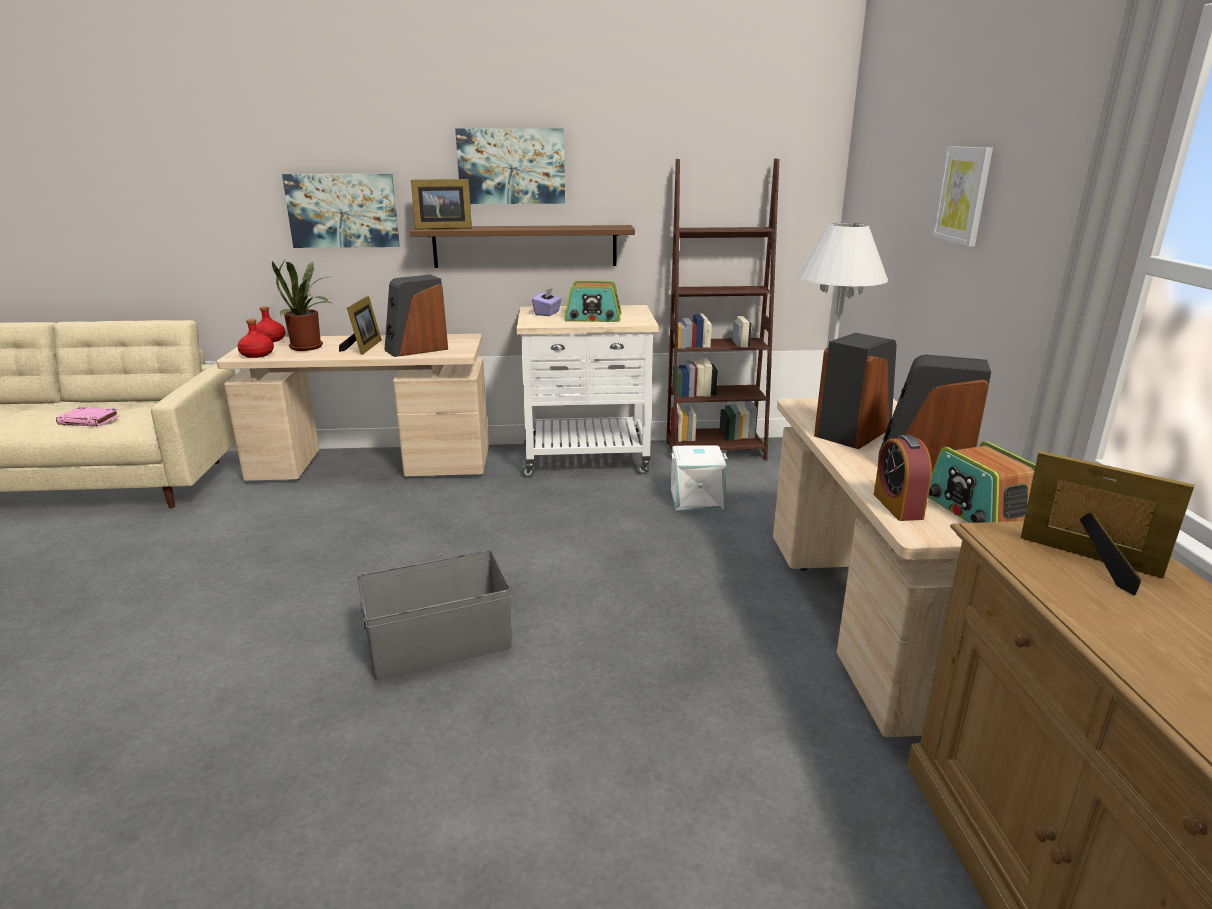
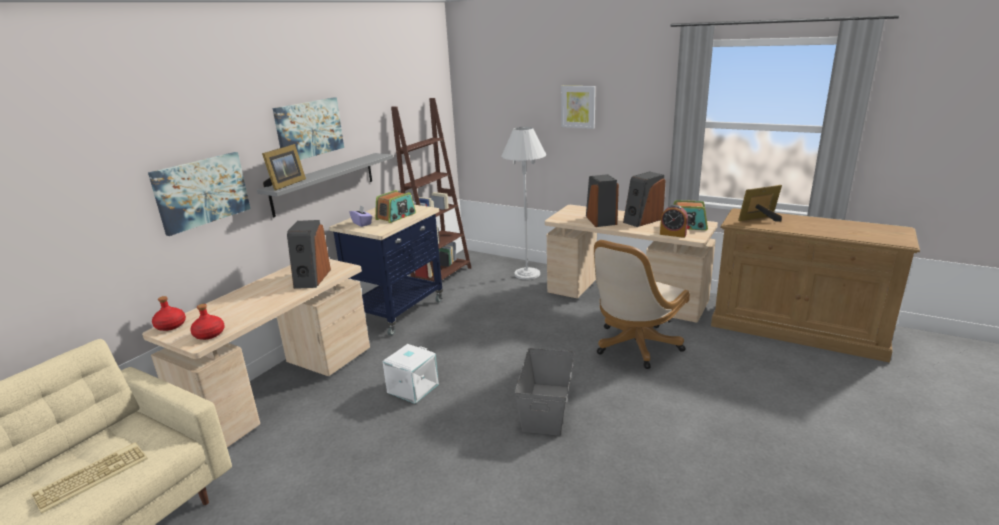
camera: 55 degrees left, 0 degrees up
(90, 420) = (92, 476): pink book -> keyboard
(310, 347) = (230, 312): potted plant -> none
(363, 347) = (271, 294): picture frame -> none
(525, 246) = (324, 183): brown shelf -> grey shelf
(586, 459) = (397, 311): white cart -> blue cart
(696, 498) = (486, 297): white storage box -> white storage box (412, 388)
(698, 681) = (634, 347): none -> office chair

